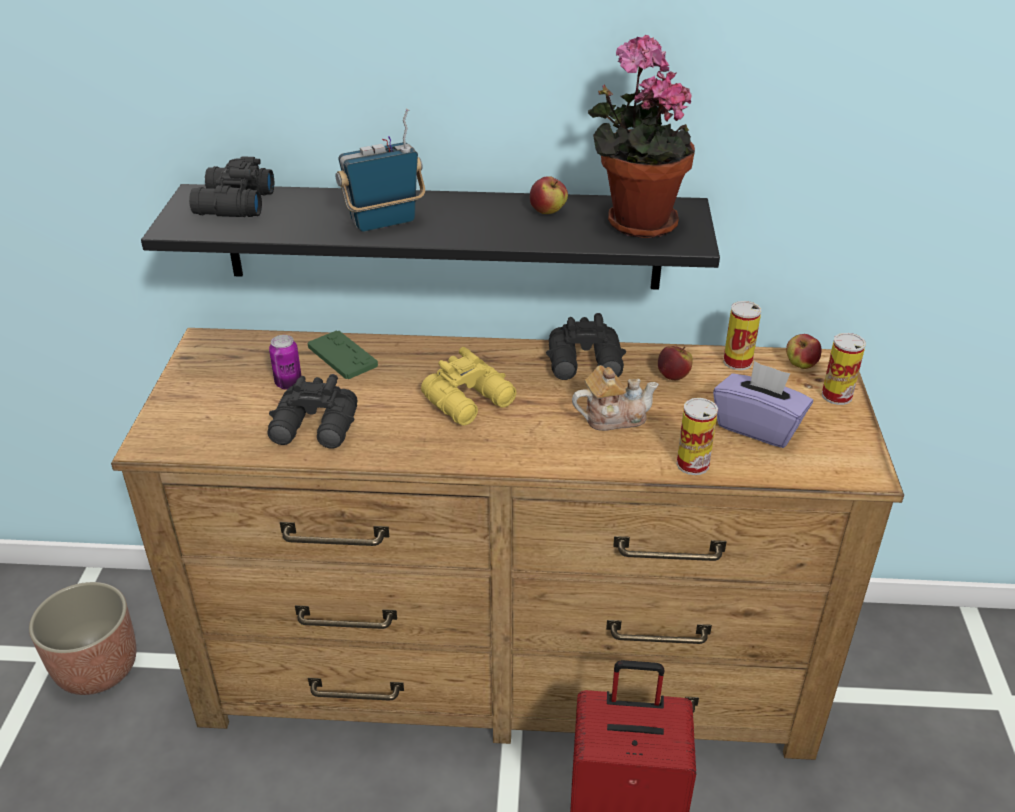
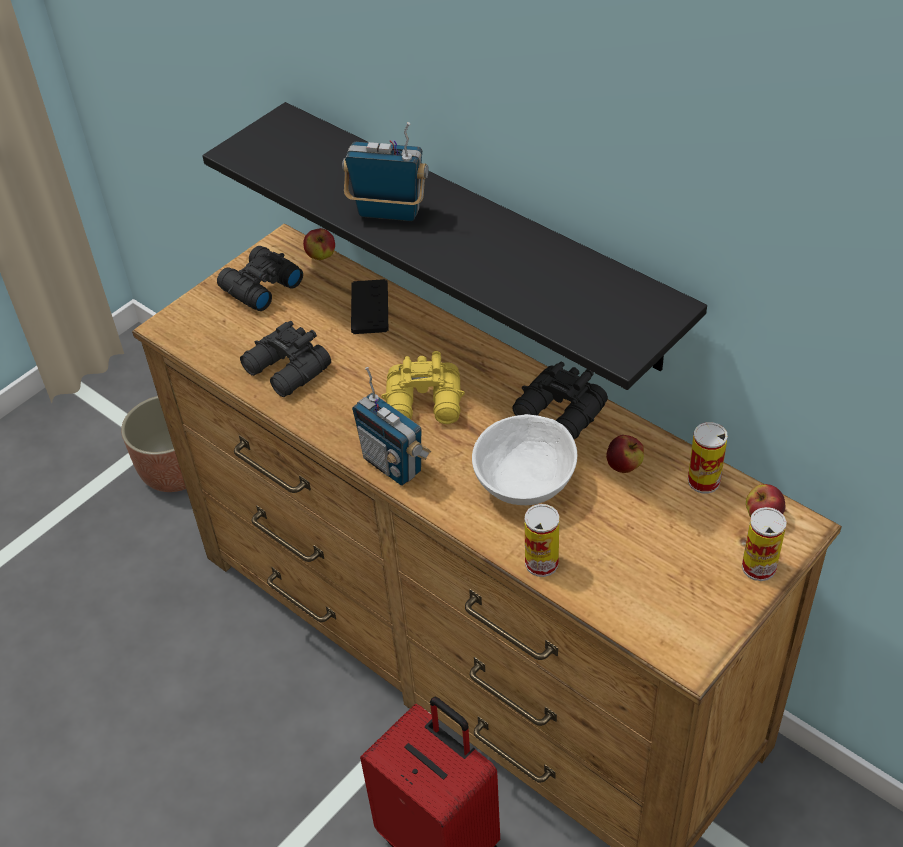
camera: 40 degrees right, 10 degrees up
(232, 204) = (298, 142): black binoculars -> black binoculars (259, 287)
(288, 383) = (306, 316): can -> none
(342, 356) = (369, 308): green game controller -> black game controller
(494, 453) = (393, 464): none -> radio
(548, 212) = (536, 258): apple -> apple (321, 256)
(613, 417) = (524, 481): teapot -> white bowl
(635, 222) = (599, 305): potted plant -> none
(758, 426) = (642, 558): purple tissue box -> none

